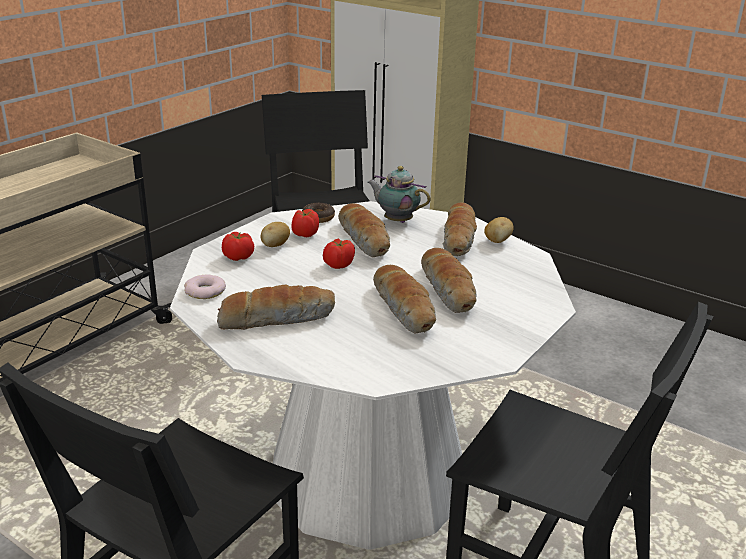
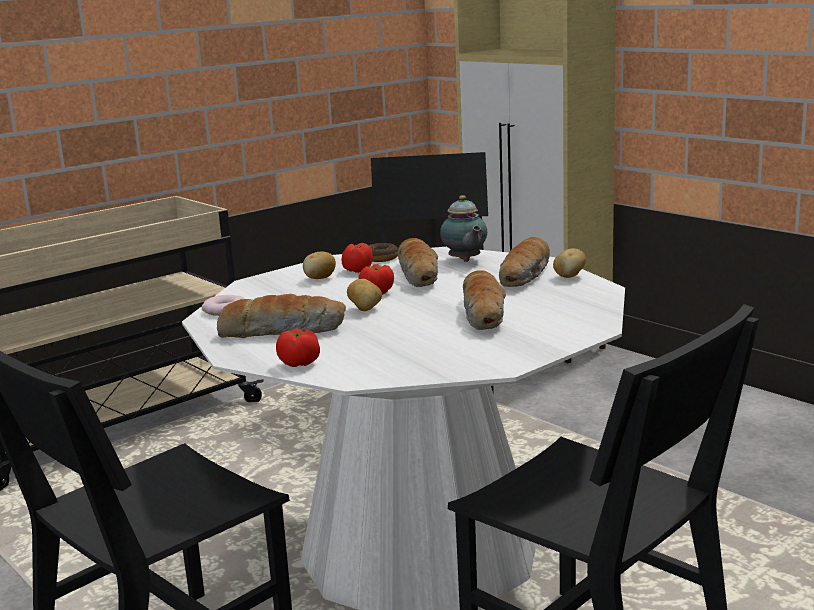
camera: 15 degrees right, 10 degrees down
(238, 257) = (276, 286): tomato -> tomato (299, 363)
(339, 287) = (365, 309): none -> potato
(396, 221) = (465, 261): teapot -> teapot turned 150 degrees counterclockwise
(405, 309) = (424, 327): bread -> none

